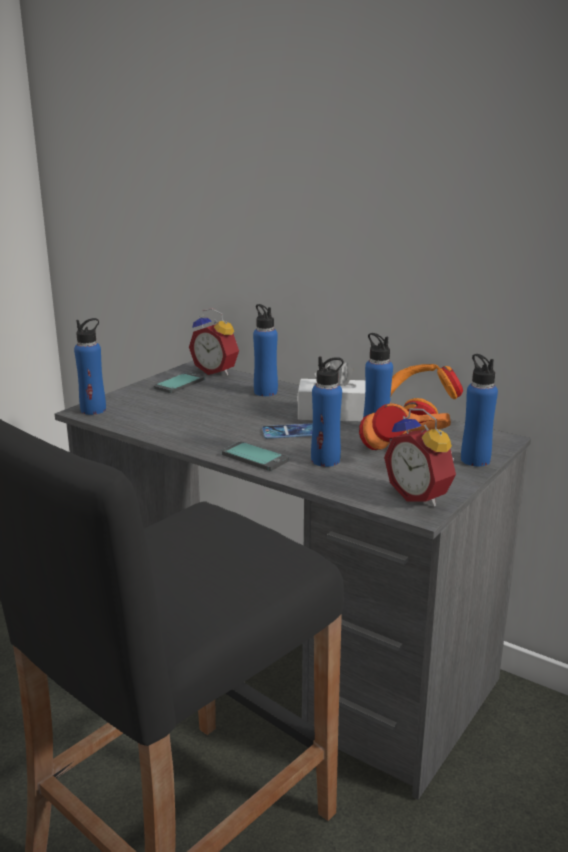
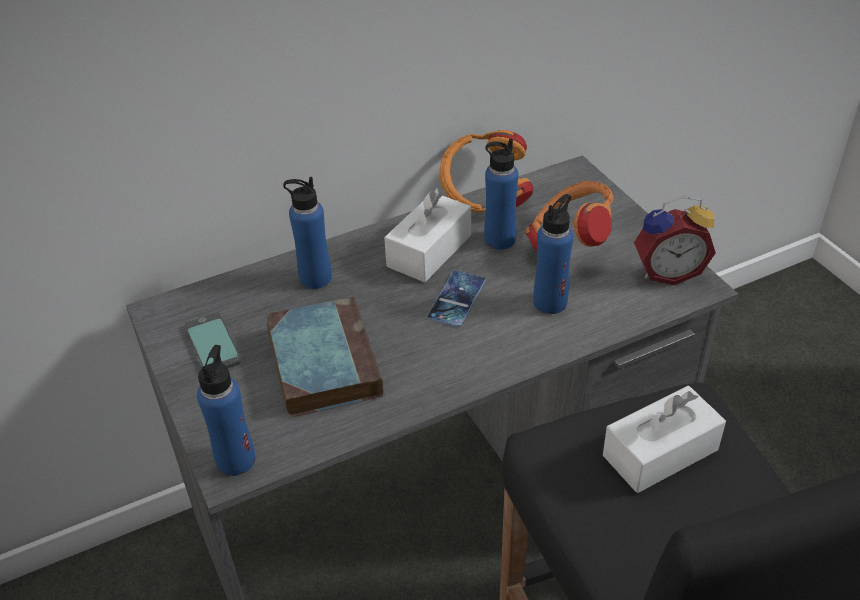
camera: 60 degrees left, 20 degrees up
(191, 410) = (322, 361): none -> book
(217, 371) = (198, 295): alarm clock -> none
(222, 550) = (660, 452): none -> white tissue box
(255, 457) = (507, 352): phone -> none
(475, 460) = (611, 207): blue bottle -> none

